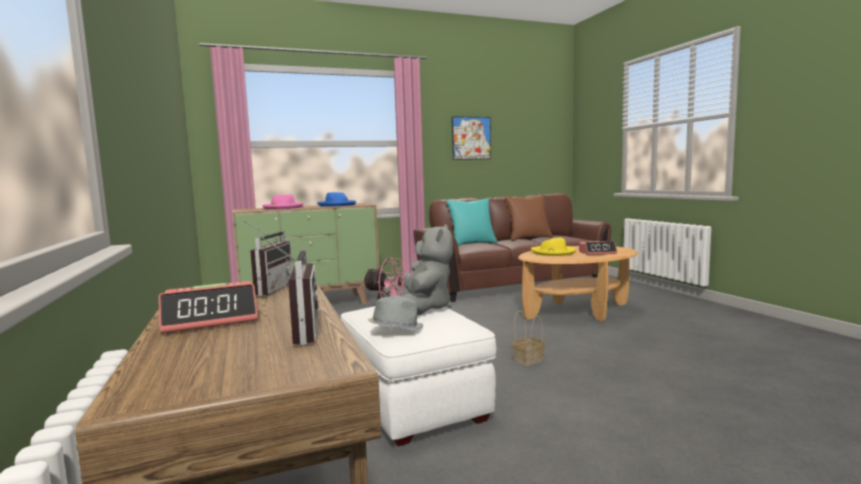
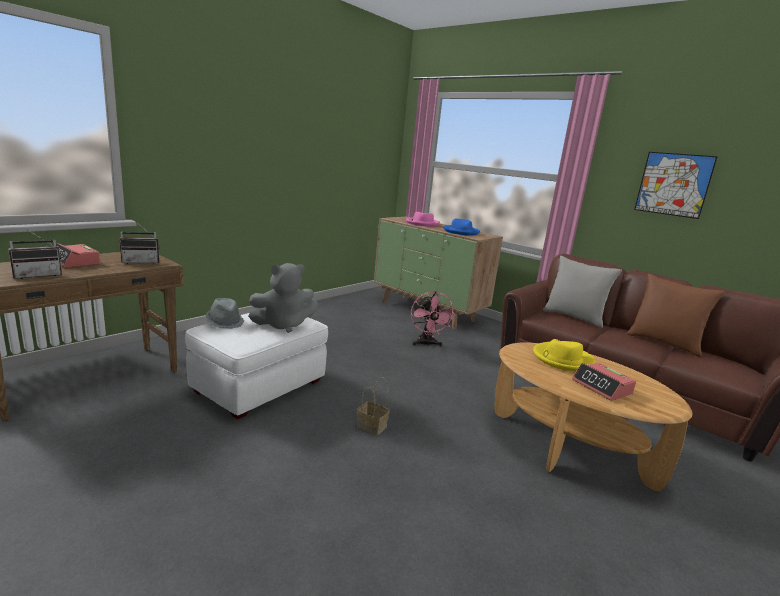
camera: 60 degrees right, 10 degrees up
(472, 244) = (574, 317): turquoise pillow -> grey pillow

